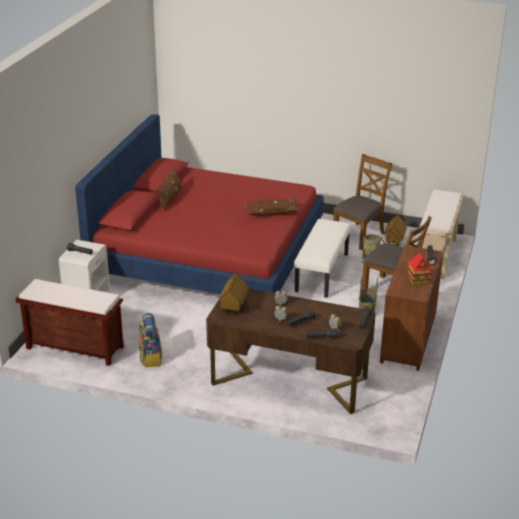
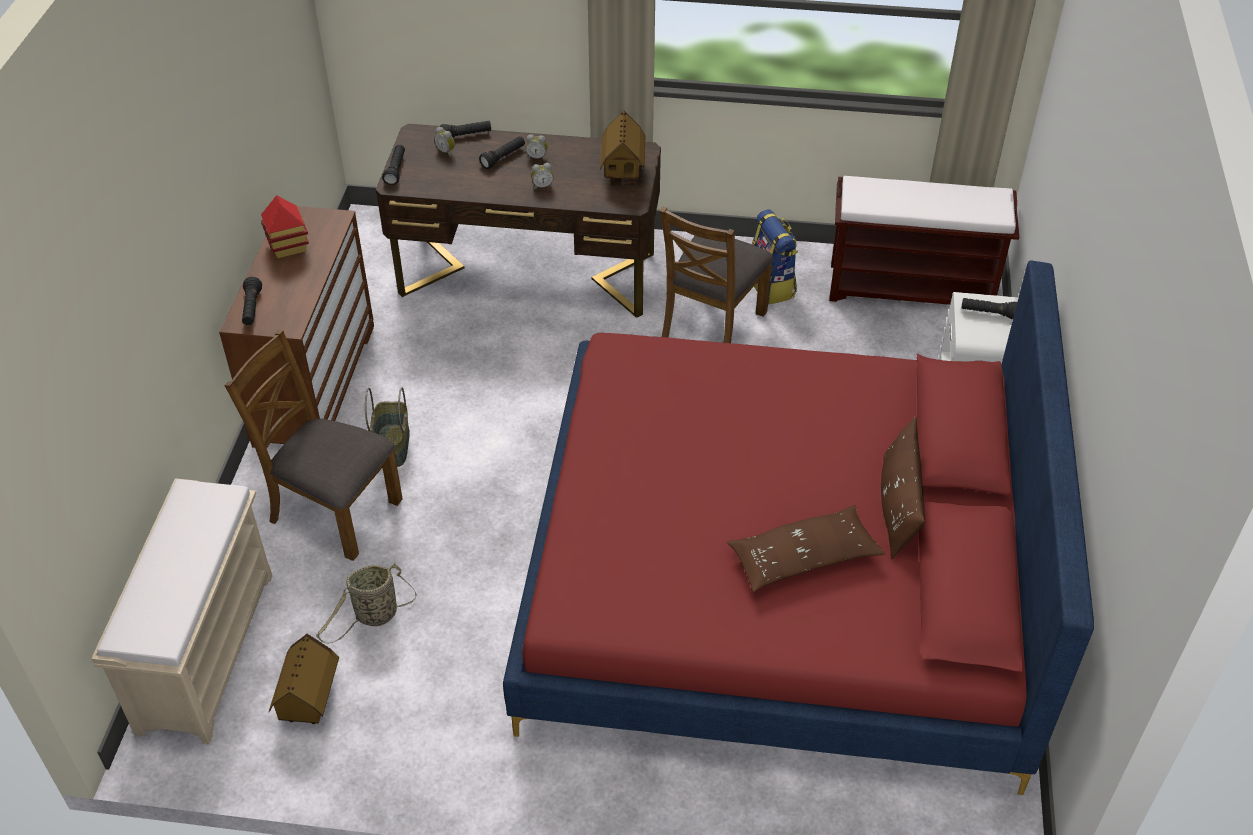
camera: 170 degrees right, 15 degrees up
(272, 212) = (620, 490): brown pillow -> brown pillow (803, 558)
(321, 272) = (495, 547): white bench -> none
(359, 236) = (403, 711): brown chair -> brown chair (712, 326)

